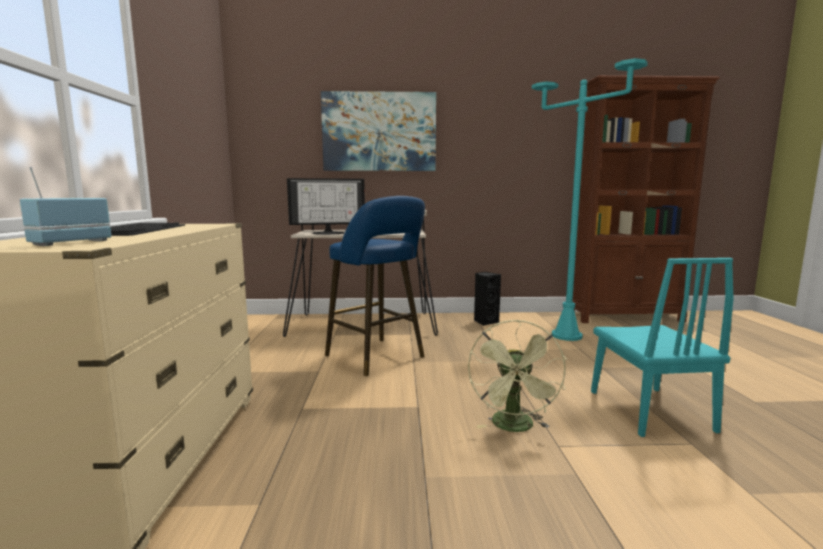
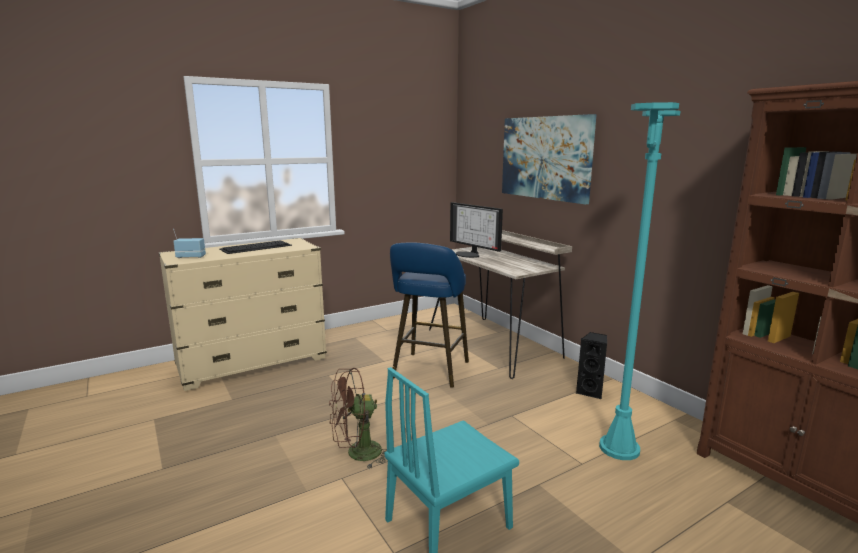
camera: 60 degrees right, 5 degrees up
(515, 427) = (357, 454): green fan -> brown fan

